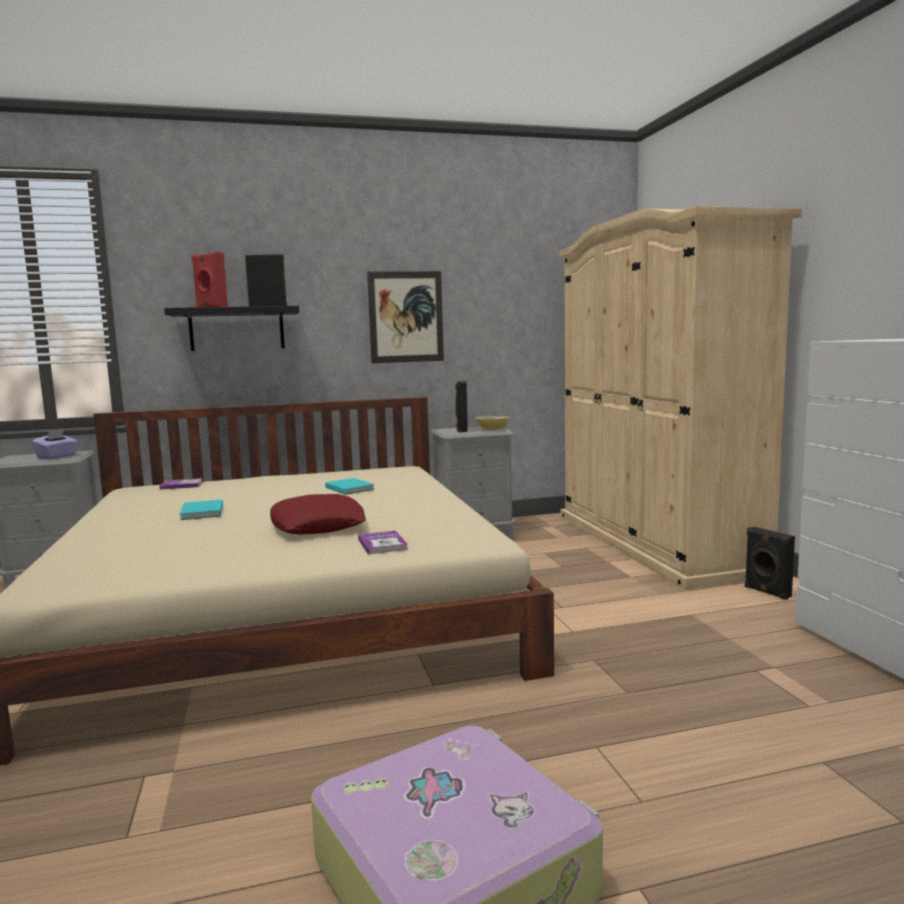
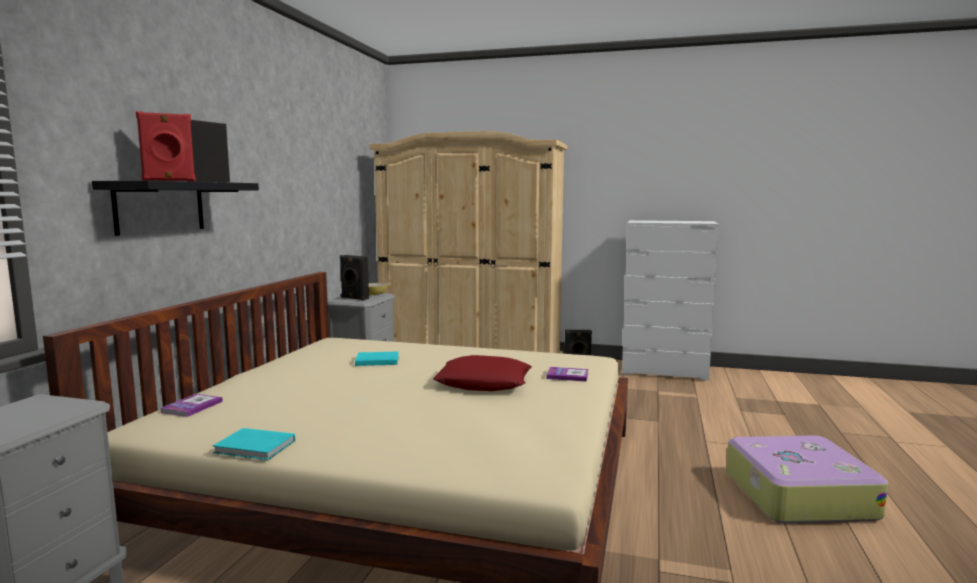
camera: 60 degrees left, 0 degrees up
(57, 457) = (49, 410): purple tissue box -> none
(201, 512) = (364, 408): turquoise book -> turquoise book (256, 447)
(406, 317) = (285, 195): picture -> none

